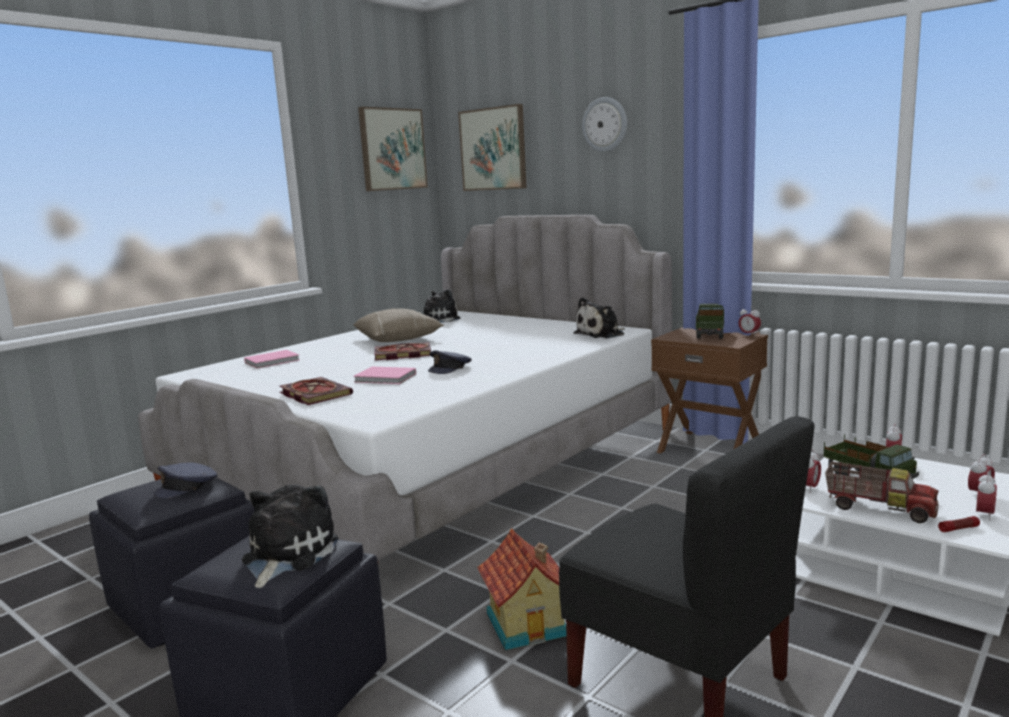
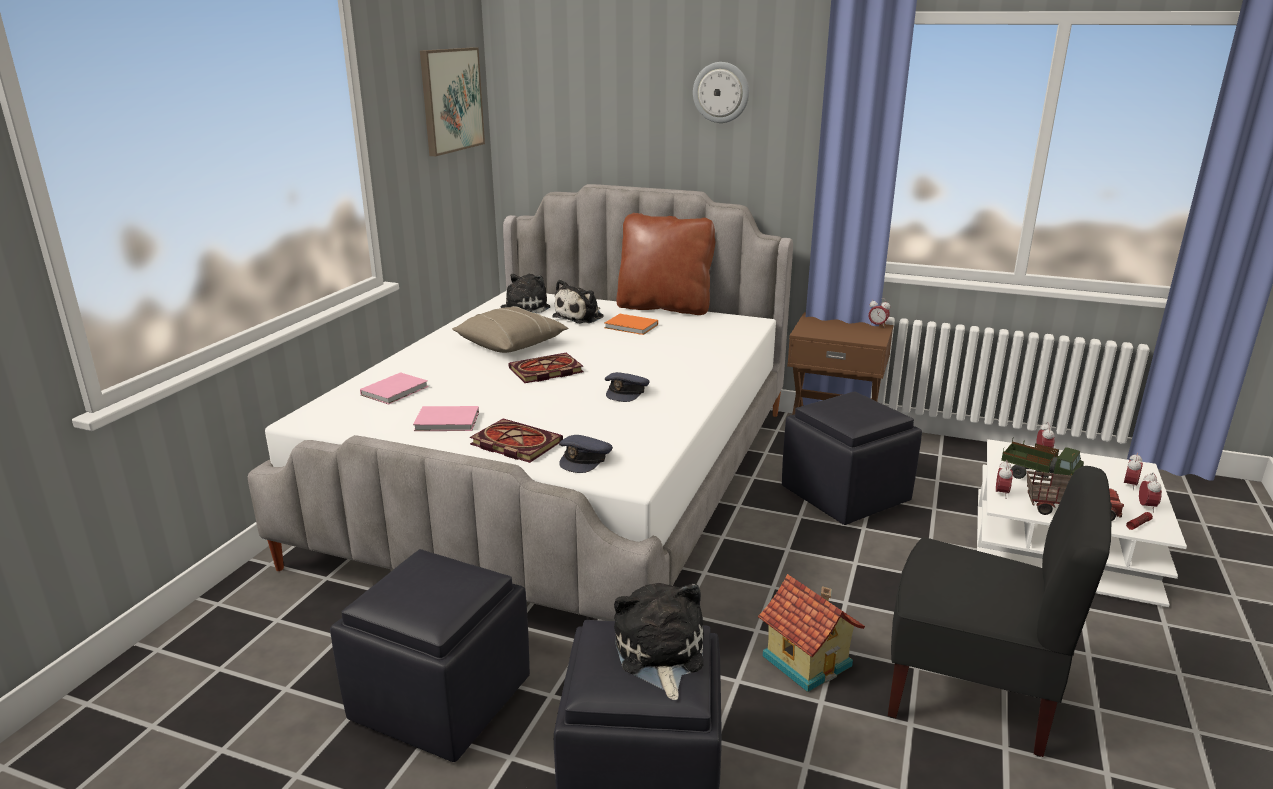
camera: 20 degrees left, 10 degrees up
(188, 487) = (449, 580): grey cap -> grey cap (585, 459)
(386, 378) = (571, 412): pink book -> pink book (448, 422)
(493, 149) = (572, 103): picture -> none
(512, 331) = (632, 327): none -> orange book
(558, 320) = (665, 307): none -> brown pillow
(602, 334) = (734, 330): plush toy -> plush toy (581, 316)
(683, 495) = (845, 494): none -> black ottoman
(710, 335) = (841, 327): toy truck -> none

